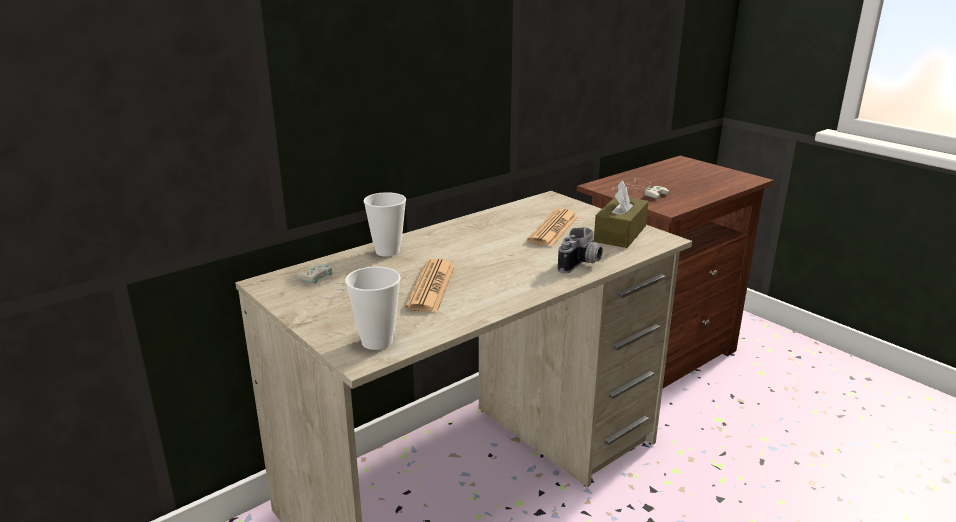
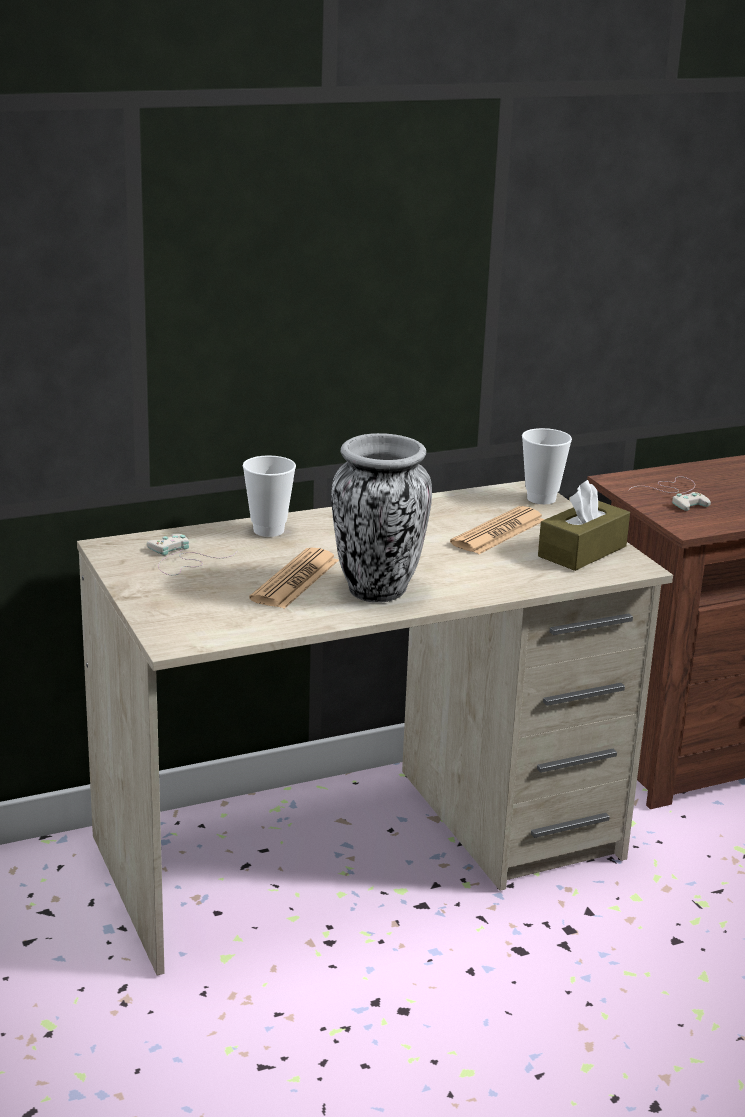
camera: 15 degrees right, 0 degrees up
(377, 341) = (199, 628): cup -> cup (541, 498)
(499, 285) = (377, 590): none -> vase
(582, 264) = (498, 582): camera -> none

